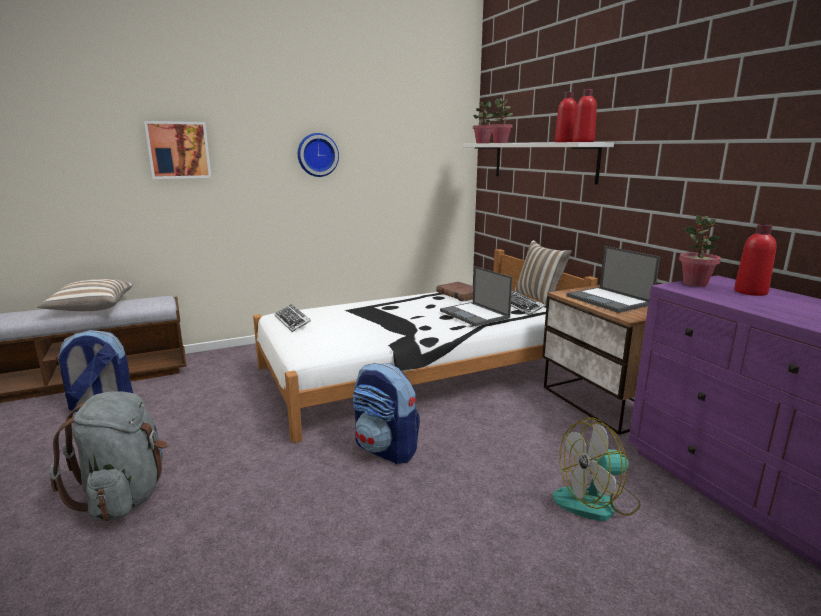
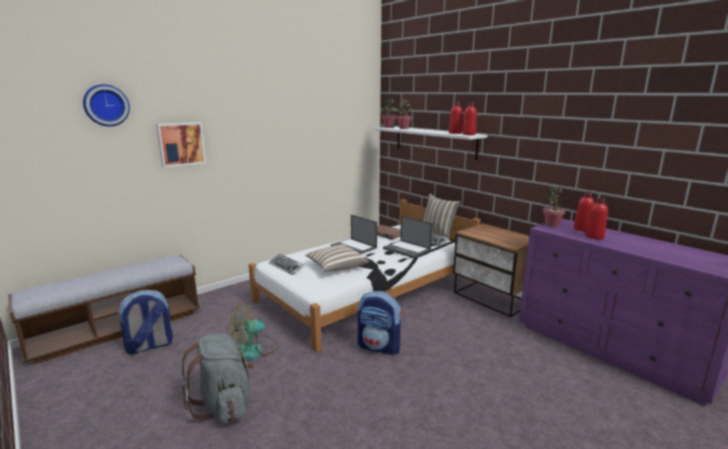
camera: 15 degrees left, 0 degrees up
(90, 308) = (124, 272): pillow -> pillow (336, 267)
(317, 155) = (277, 140): wall clock -> wall clock (106, 105)
(596, 502) = (516, 358): fan -> fan (254, 350)
(609, 300) = (495, 235): laptop -> laptop (354, 247)
(767, 304) = (594, 236): none -> red bottle

